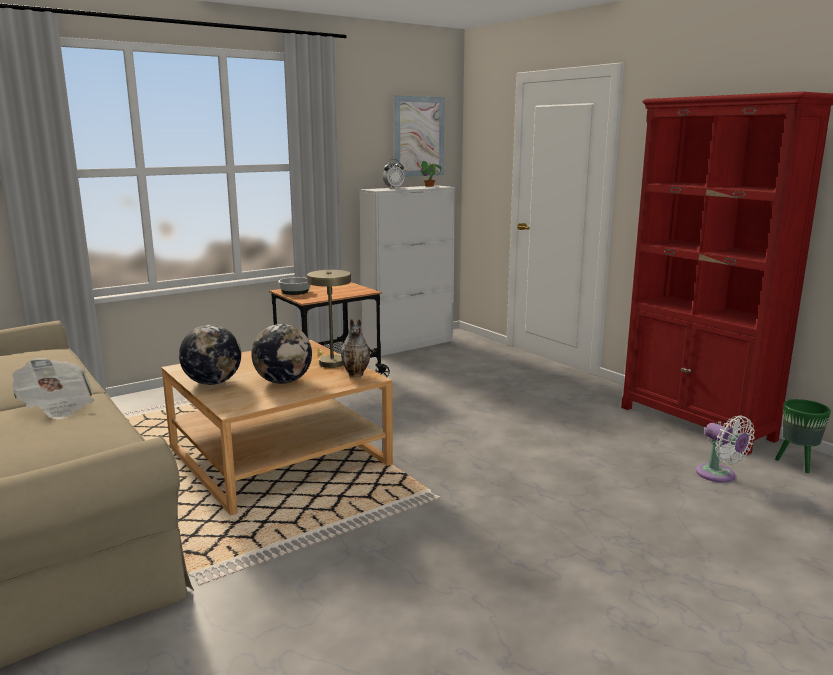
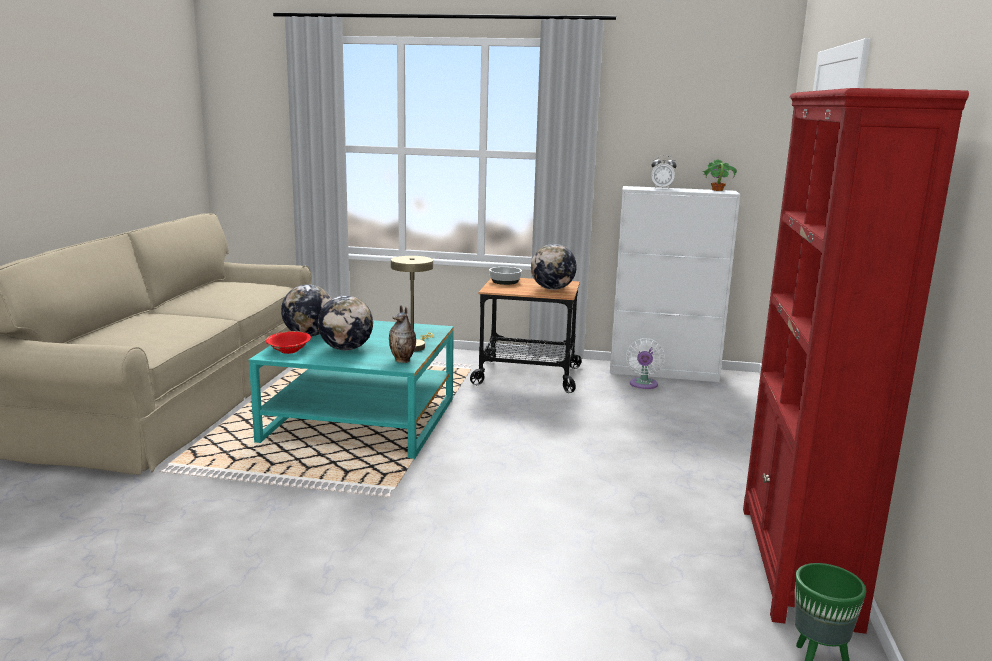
camera: 45 degrees right, 0 degrees up
(56, 406) = (179, 318): newspaper -> none
(237, 400) = (289, 351): none -> red bowl
(278, 456) = (361, 419): beige coffee table -> turquoise coffee table
(347, 289) = (552, 289): none -> globe
(418, 136) = (717, 130): picture -> none
(719, 475) = (677, 618): white fan -> white fan (643, 385)

